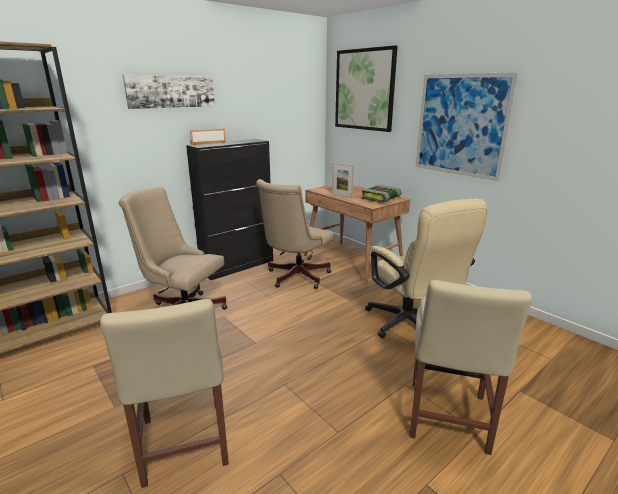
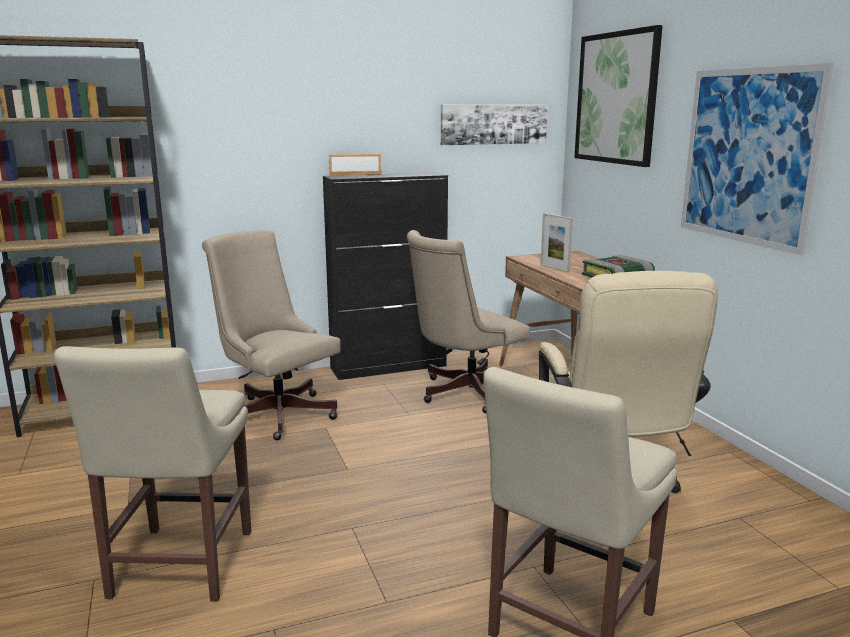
camera: 20 degrees right, 5 degrees down
(171, 91) = (307, 99): picture -> picture (493, 124)

